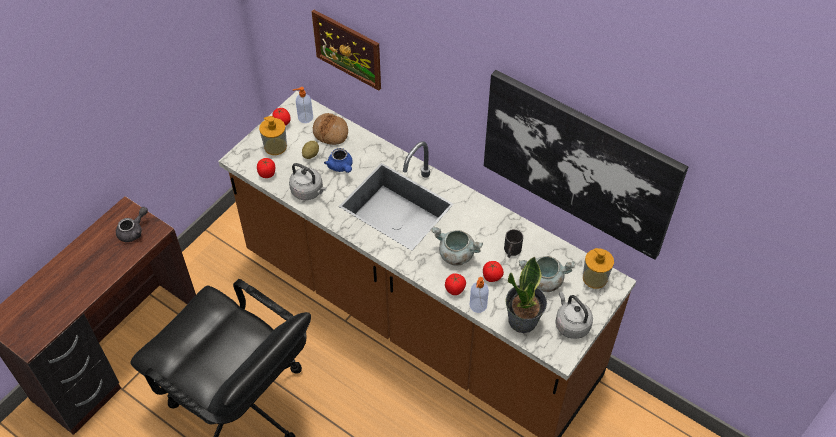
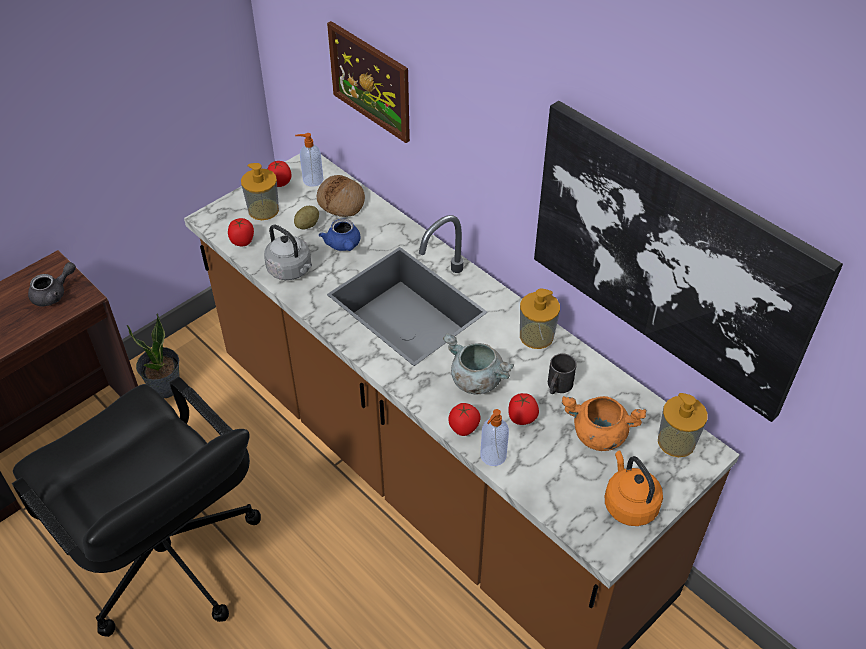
camera: 10 degrees right, 5 degrees down
(490, 216) = (536, 336): none -> soap dispenser
(523, 321) = (556, 487): potted plant -> potted plant (165, 387)
(544, 281) = (598, 435): grey cooking pot -> orange cooking pot
(571, 324) = (629, 504): grey kettle -> orange kettle

